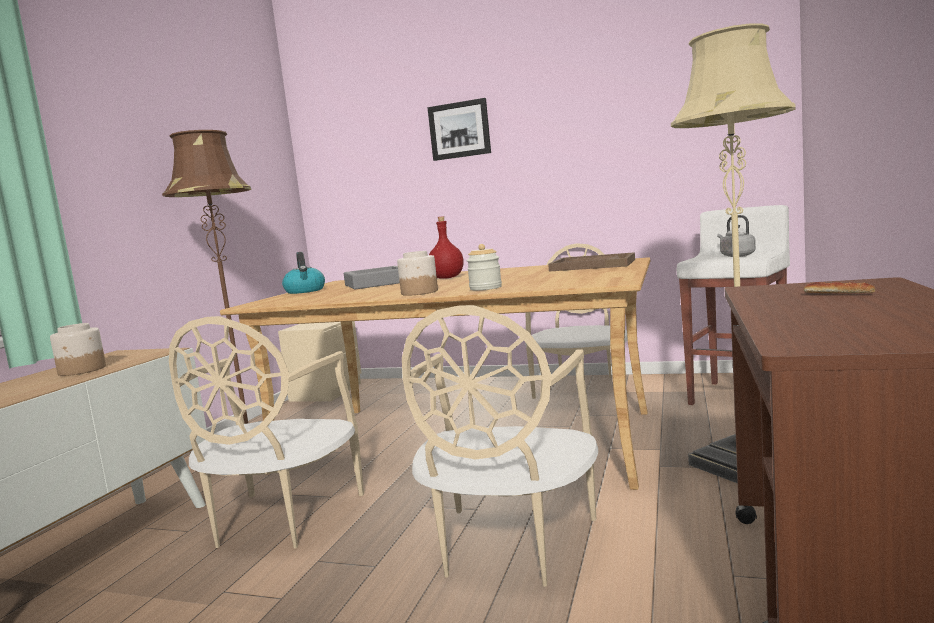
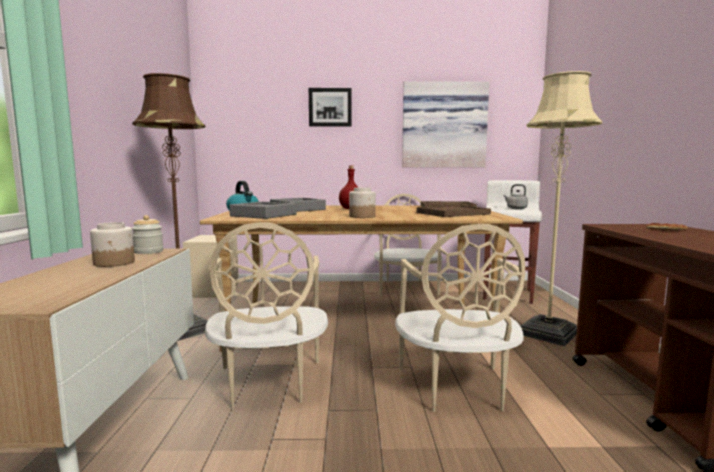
camera: 20 degrees left, 0 degrees up
(307, 297) = (263, 215): none -> grey tray
(485, 288) = (411, 216): jar -> jar (148, 251)
(564, 278) = (453, 213): none -> brown tray
(629, 132) = (443, 125): none -> picture

